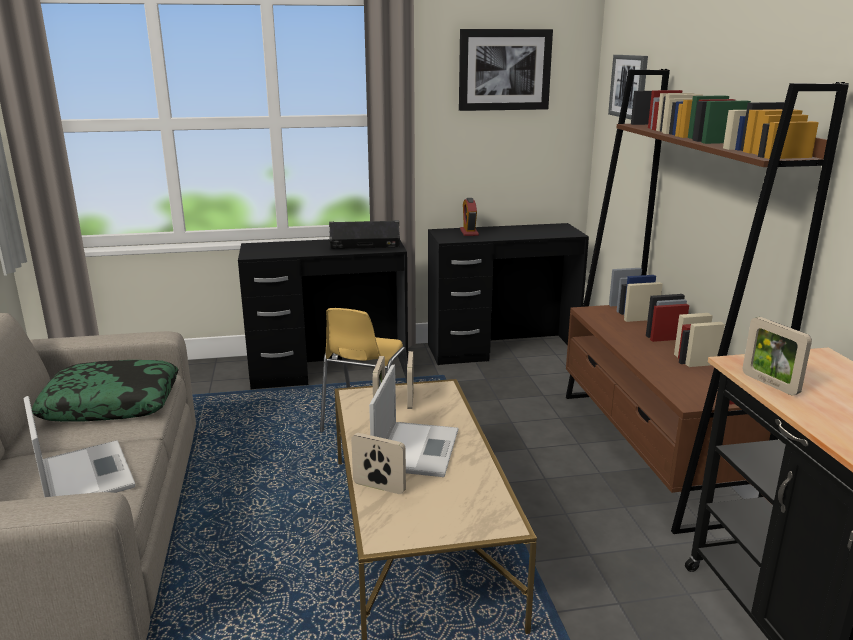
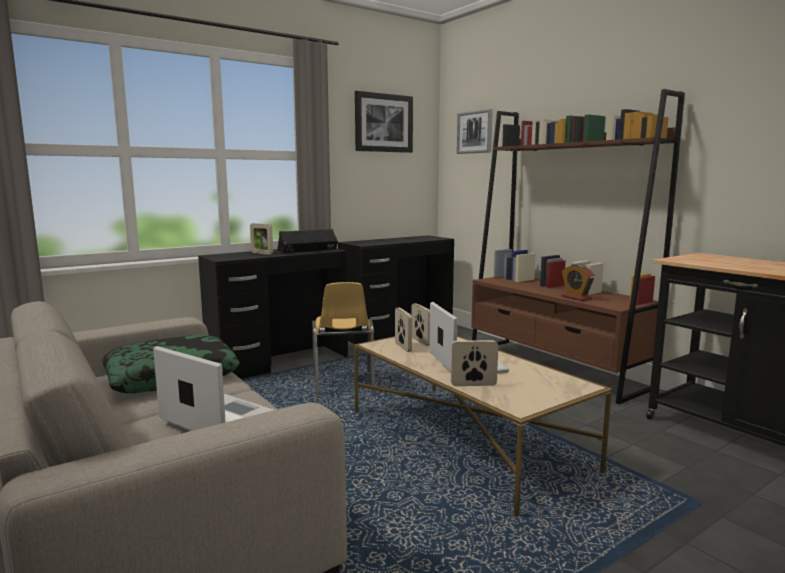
camera: 25 degrees left, 10 degrees down
(469, 232) = (371, 241): alarm clock -> alarm clock (576, 298)
(770, 384) = (706, 263): picture frame -> picture frame (262, 253)

